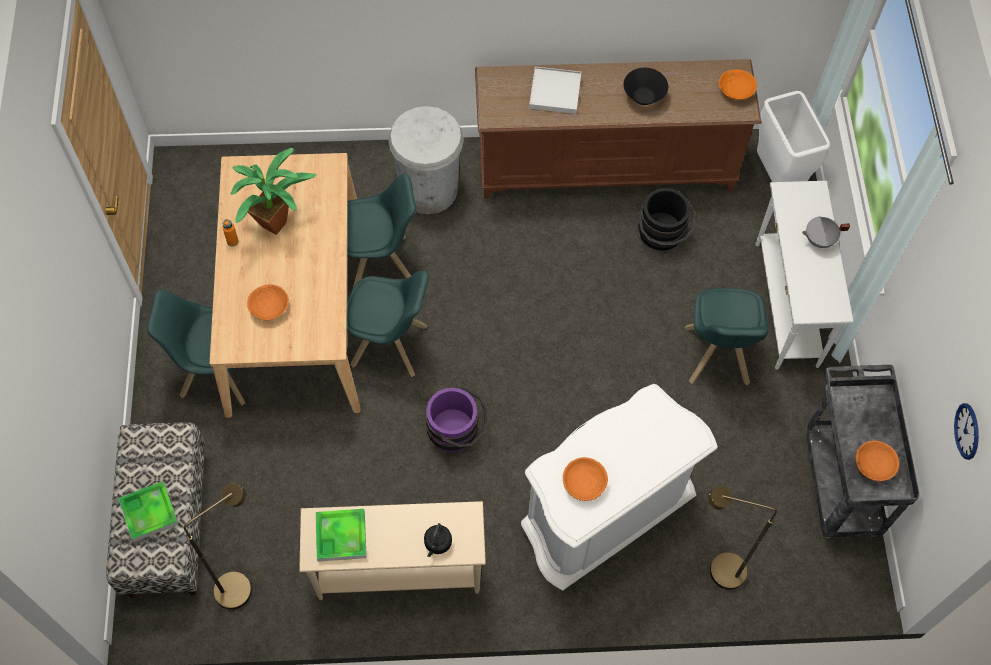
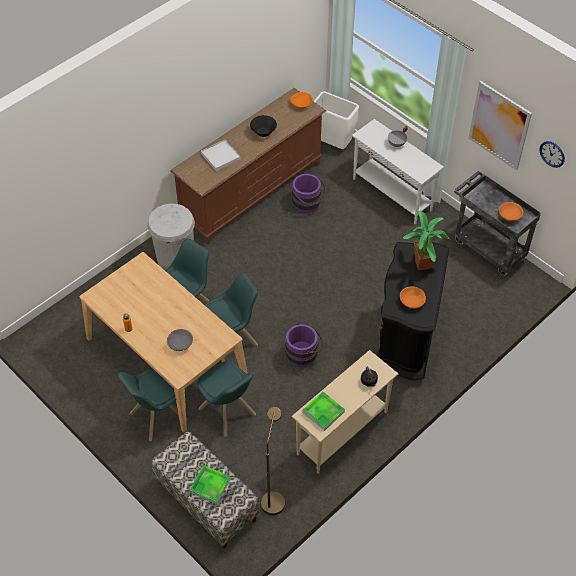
camera: 40 degrees left, 10 degrees down
(269, 307) = (180, 344): orange bowl -> grey bowl
(279, 222) = (143, 304): potted plant -> potted plant (423, 262)
(604, 516) = (406, 337): white dresser -> black dresser
(661, 236) = (308, 204): black bucket -> purple bucket
(717, 356) = (385, 236): turquoise chair -> turquoise chair (228, 412)
(717, 570) = (476, 322): brown floor lamp -> none
(938, 326) = (499, 125): none -> picture

